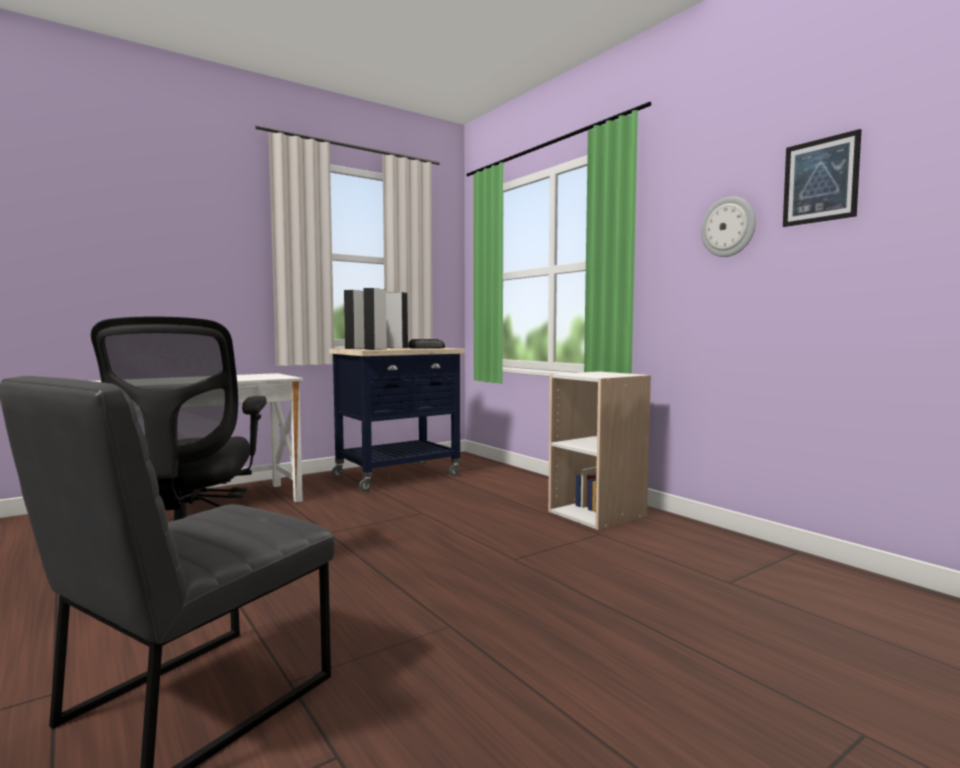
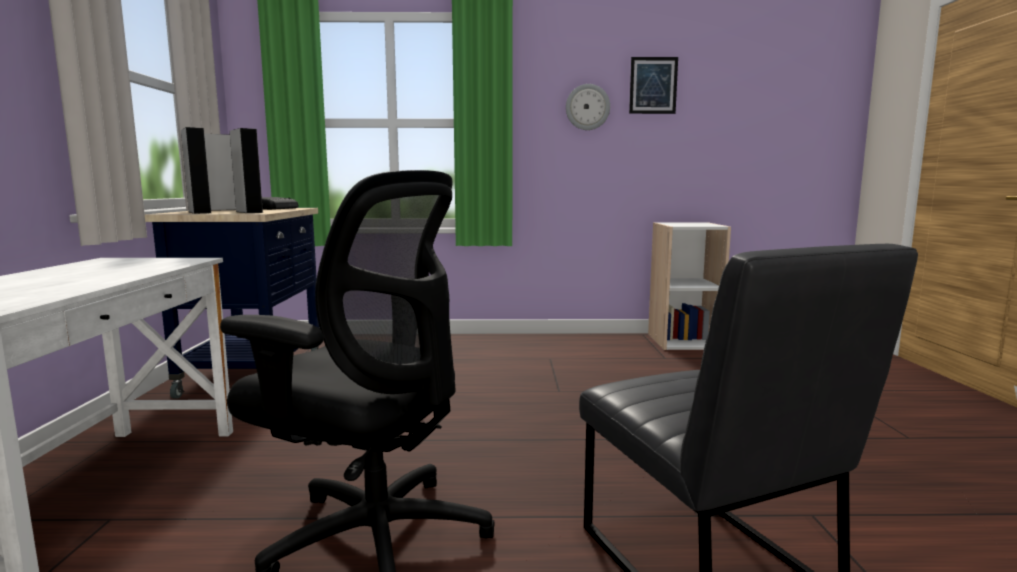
camera: 55 degrees left, 5 degrees up
(597, 514) = (511, 348): bookcase -> bookcase (684, 341)

